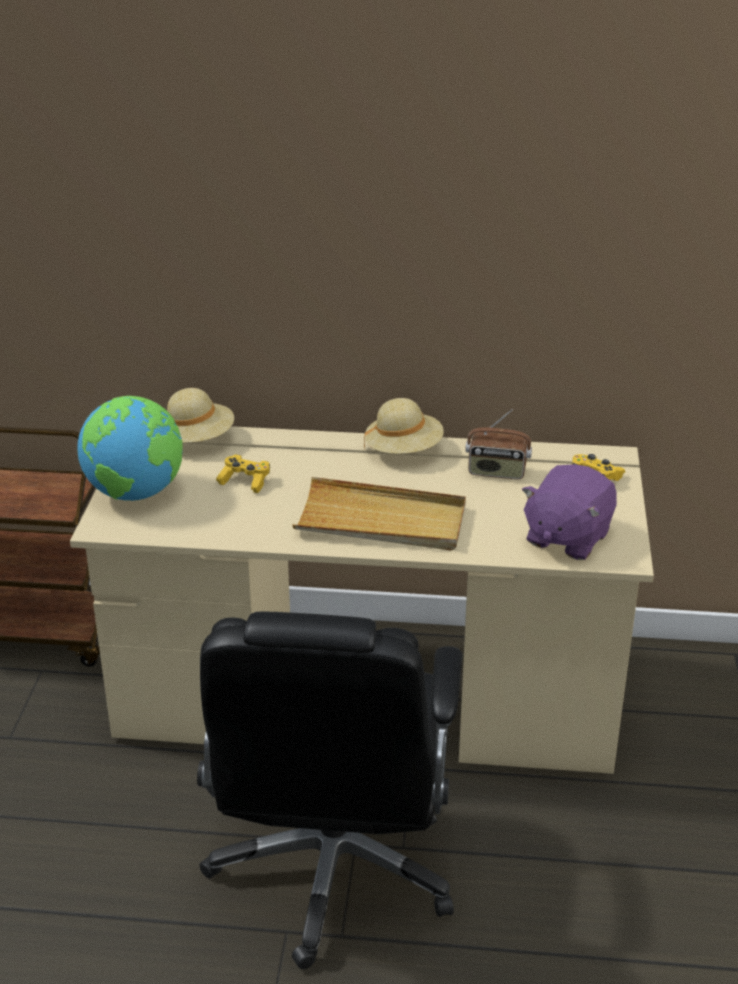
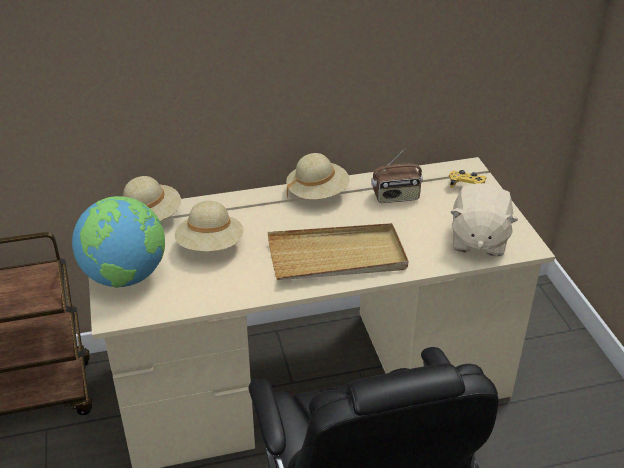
camera: 20 degrees left, 5 degrees up
(245, 481) = (210, 246): yellow game controller -> beige hat
(566, 538) = (478, 240): purple plush toy -> beige plush toy

